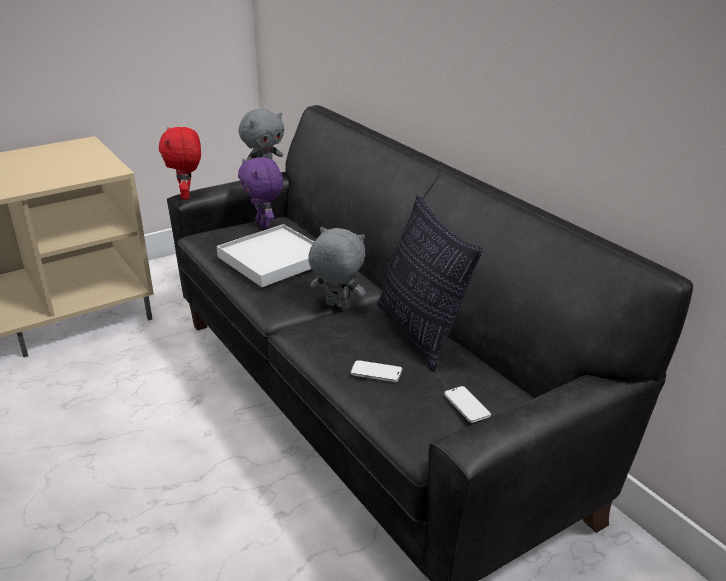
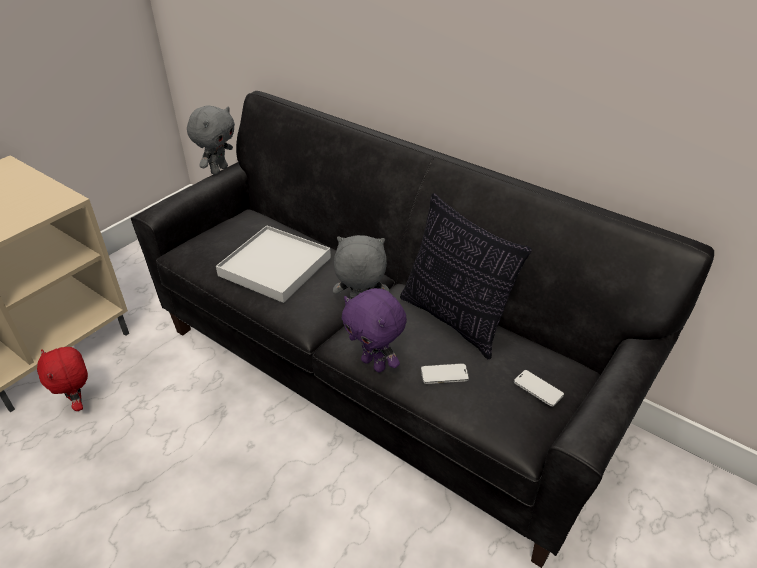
camera: 20 degrees left, 10 degrees up
(187, 196) = (154, 212): red plush toy -> red plush toy (79, 403)
(264, 224) = (237, 224): purple plush toy -> purple plush toy (375, 364)

